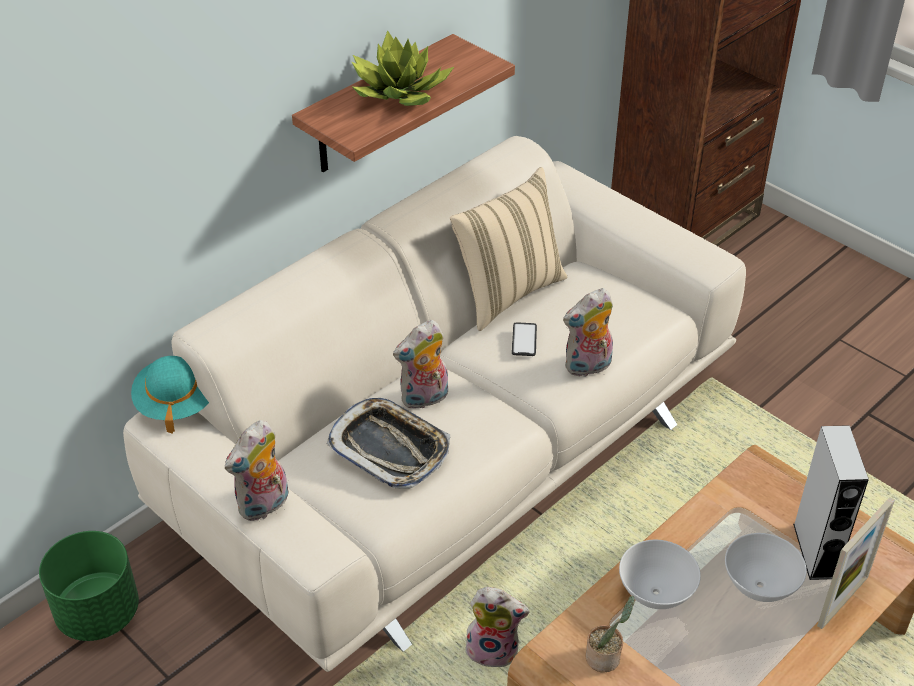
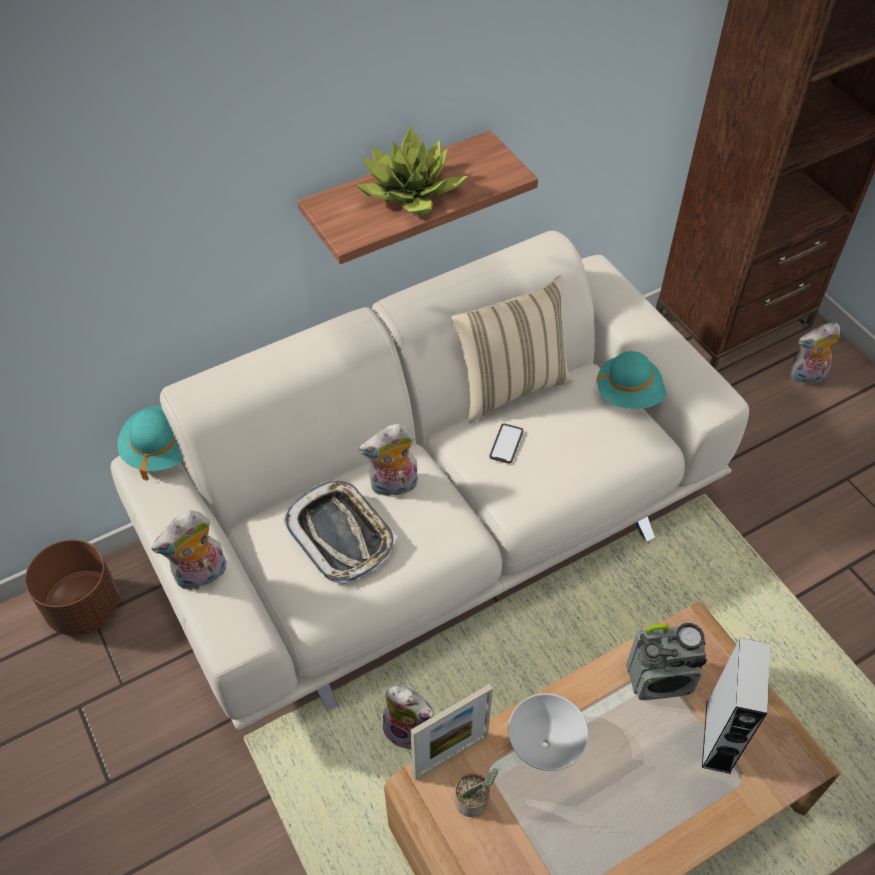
camera: 15 degrees right, 10 degrees up
(98, 613) = (84, 607): green planter -> brown planter
(588, 367) = (556, 487): plush toy -> plush toy (806, 377)
(626, 277) = (630, 393): none -> turquoise hat
(743, 515) = (660, 679): none -> radio
(759, 586) = (649, 762): white bowl -> none
(843, 601) = (727, 800): picture frame -> picture frame (450, 756)

